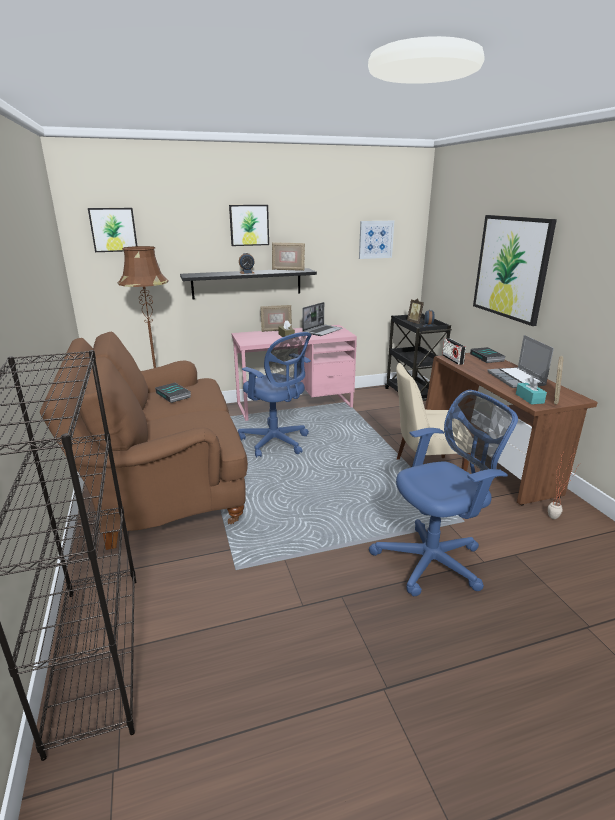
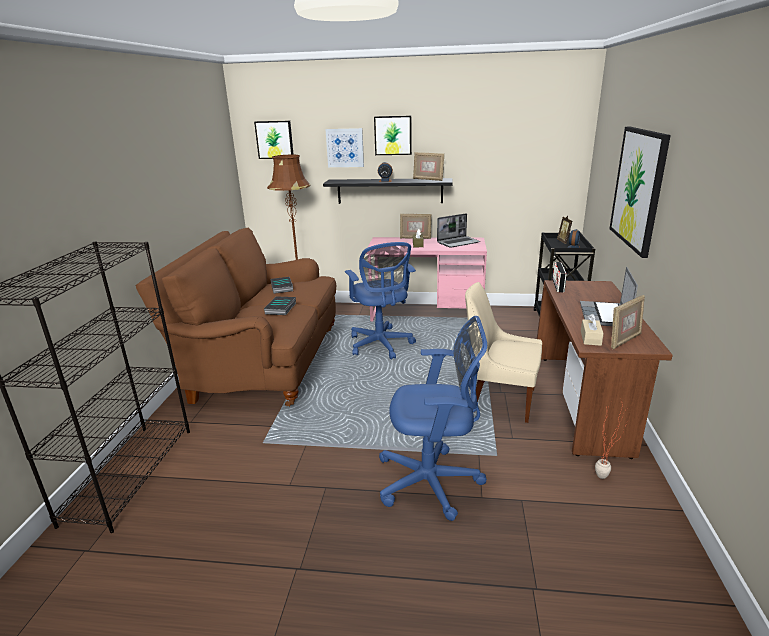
camera: 25 degrees right, 0 degrees up
(375, 239) = (529, 150): picture -> picture (345, 148)
(487, 357) = (602, 288): book -> book (281, 308)
(529, 398) = (590, 338): turquoise tissue box -> beige tissue box

